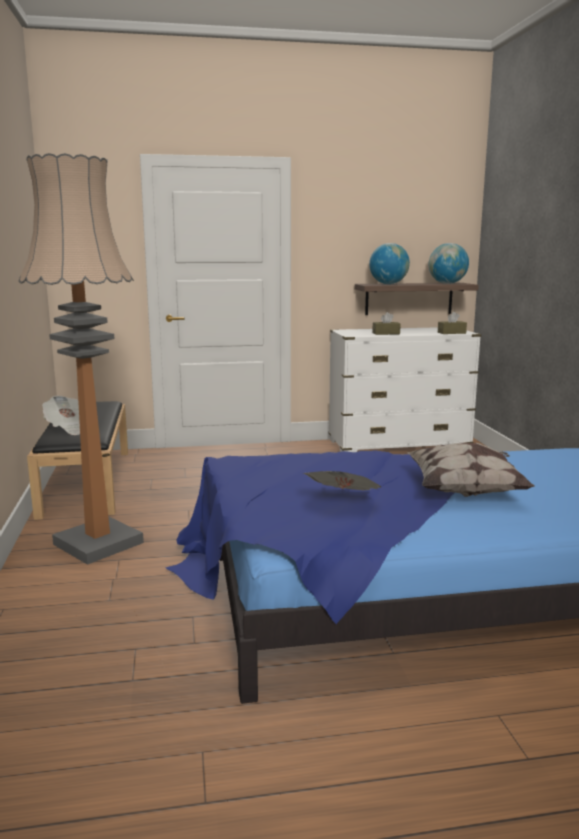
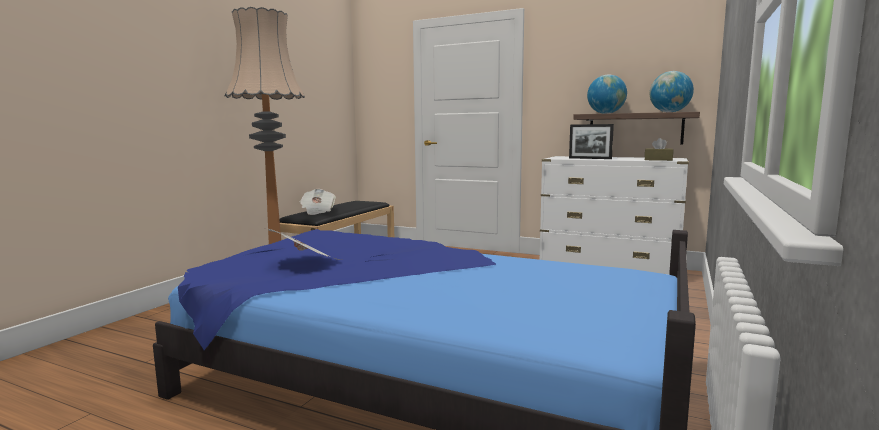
camera: 35 degrees right, 5 degrees down
(386, 333) = (590, 158): brown tissue box -> picture frame
(466, 491) = (421, 277): pillow -> none

